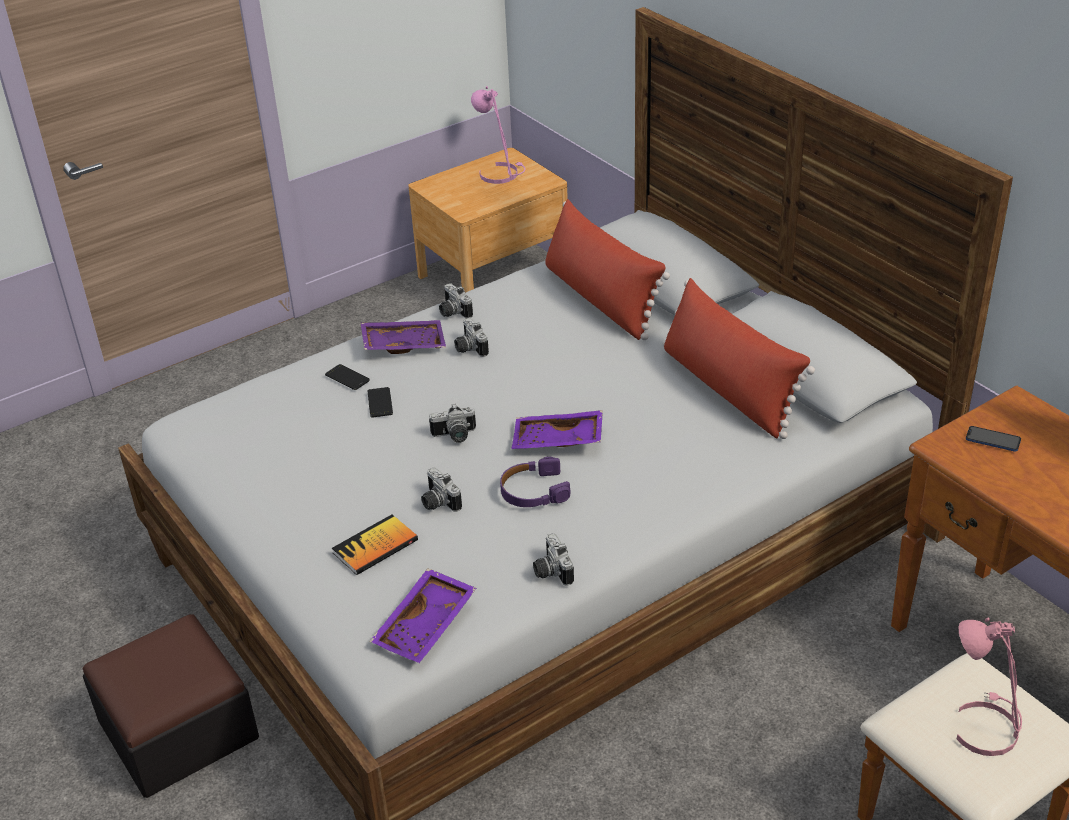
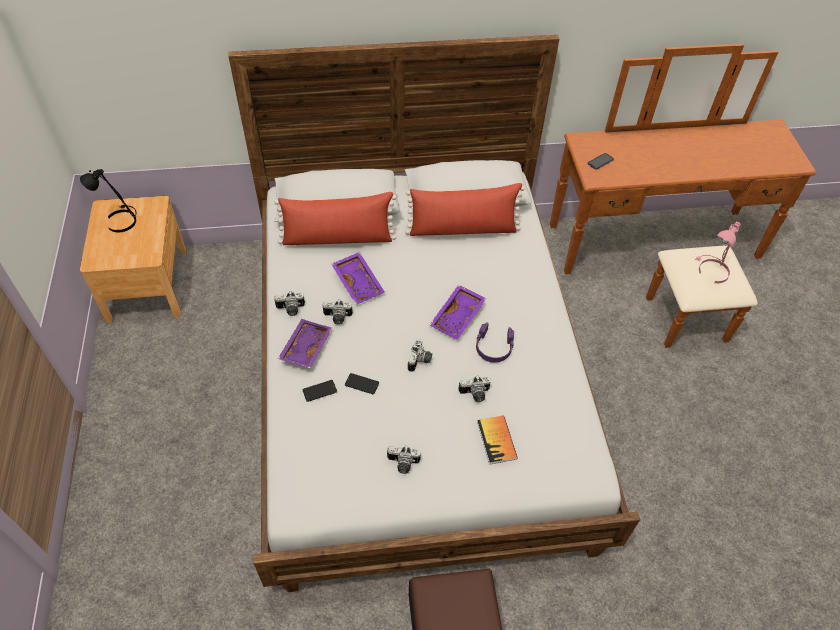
camera: 65 degrees left, 15 degrees up
(427, 626) = (576, 442): purple tray -> purple tray (359, 282)
(500, 173) = (121, 220): pink table lamp -> black table lamp
(550, 571) = (563, 369): camera -> camera (402, 464)

